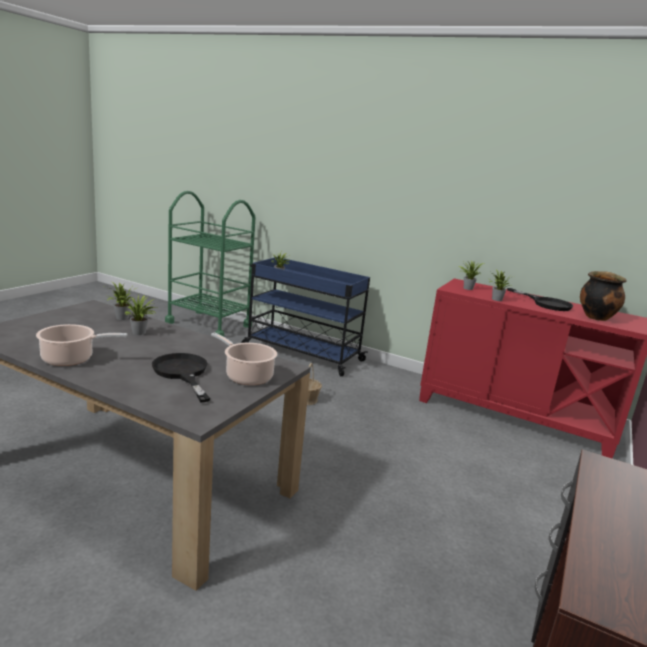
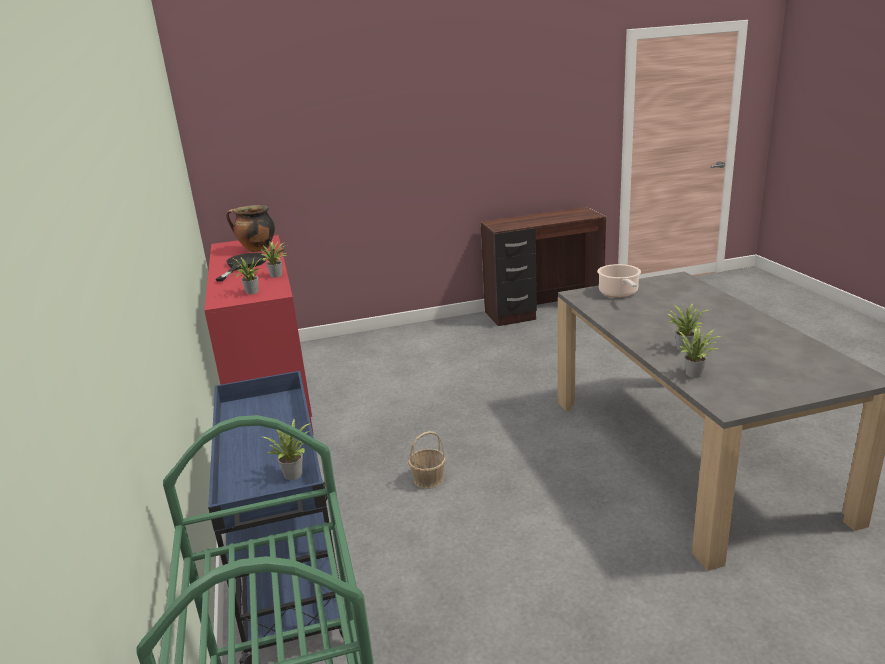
camera: 130 degrees left, 5 degrees up
(71, 359) = (761, 329): cooking pot -> none
(182, 373) = (668, 303): black frying pan -> none

